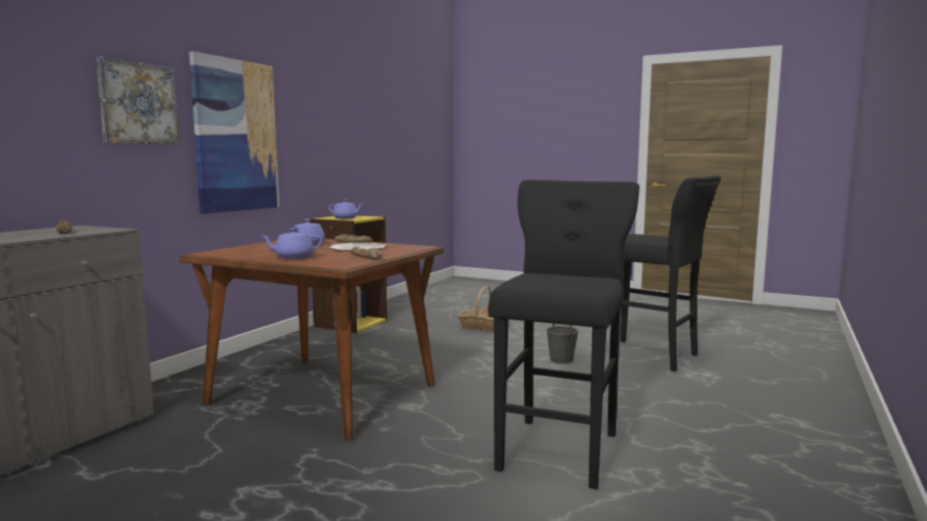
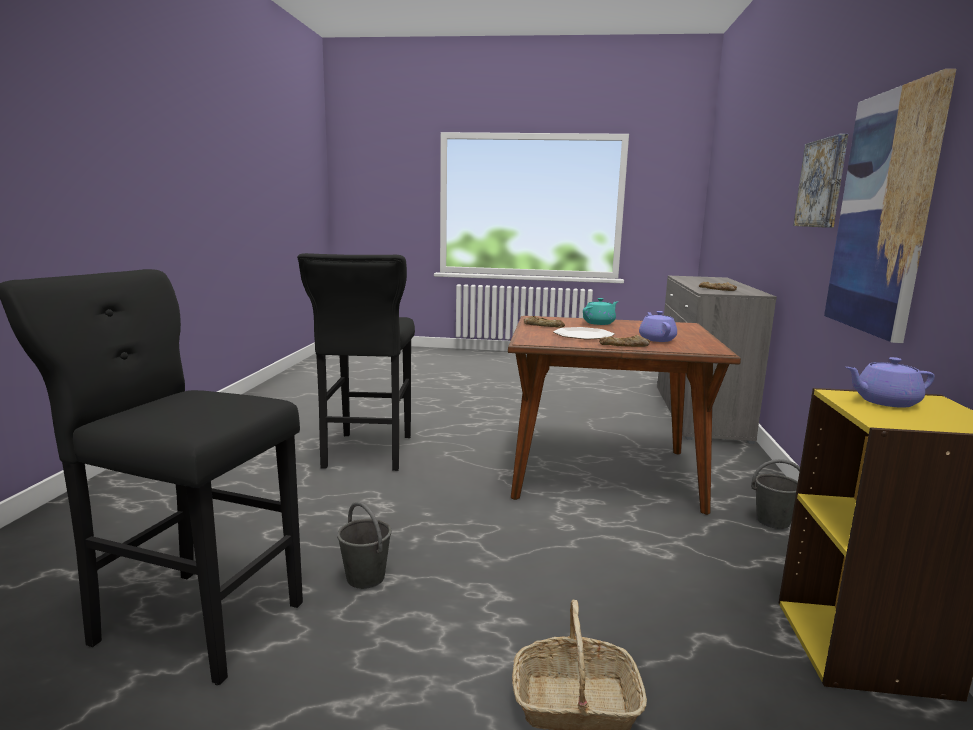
camera: 160 degrees right, 5 degrees up
(272, 354) = (772, 521): none -> grey bucket
(293, 257) = (599, 323): purple teapot -> turquoise teapot

